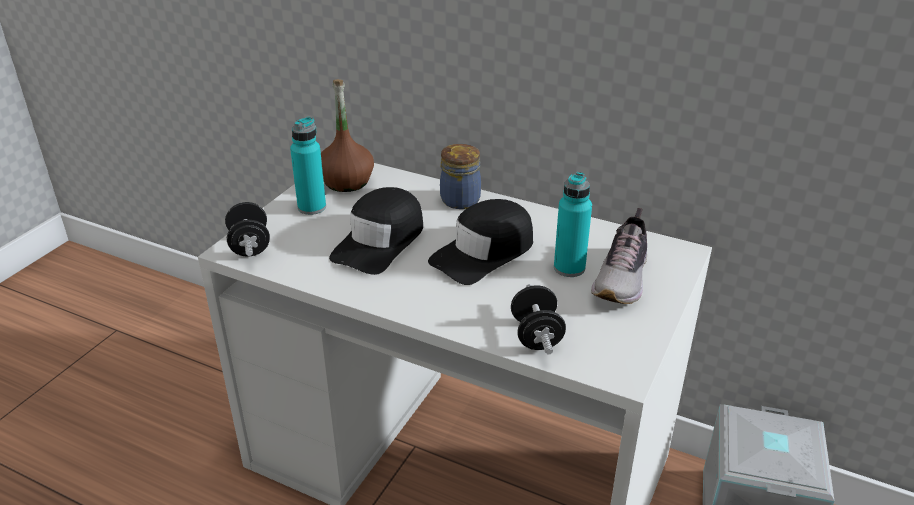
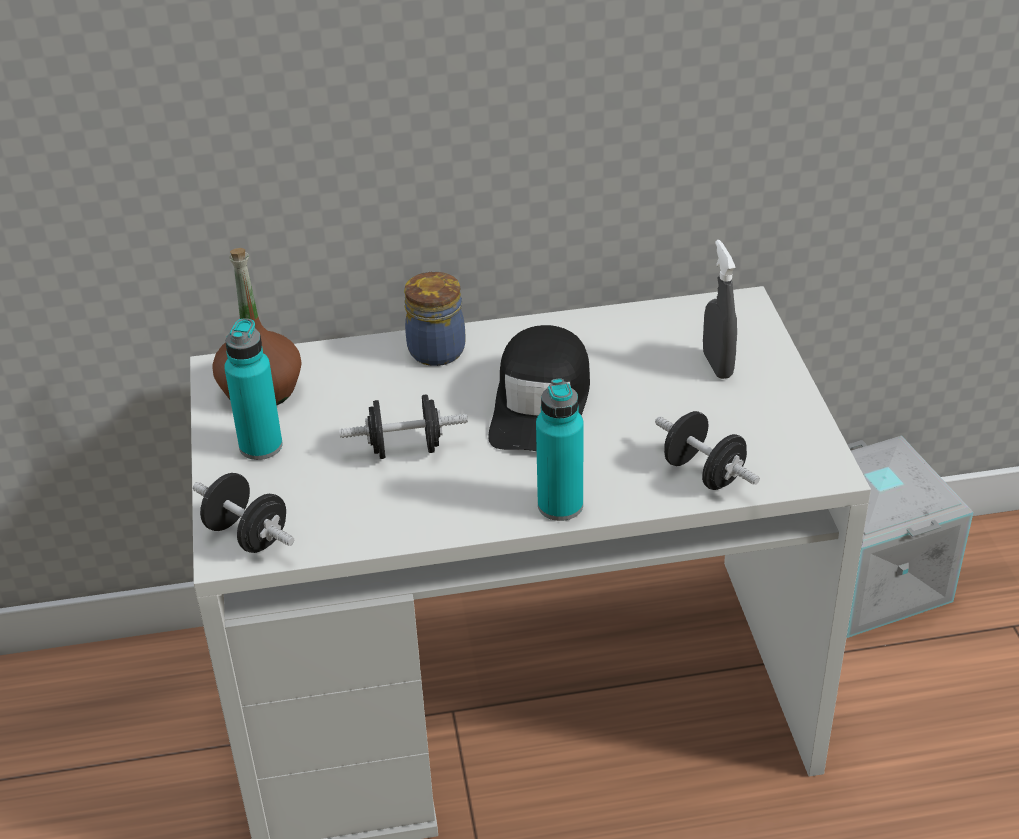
camera: 35 degrees left, 5 degrees up
(380, 241) = (405, 449): black cap -> black dumbbell
(569, 268) = (652, 379): turquoise bottle -> turquoise bottle (560, 505)
(622, 278) = (717, 365): shoe -> grey spray bottle

